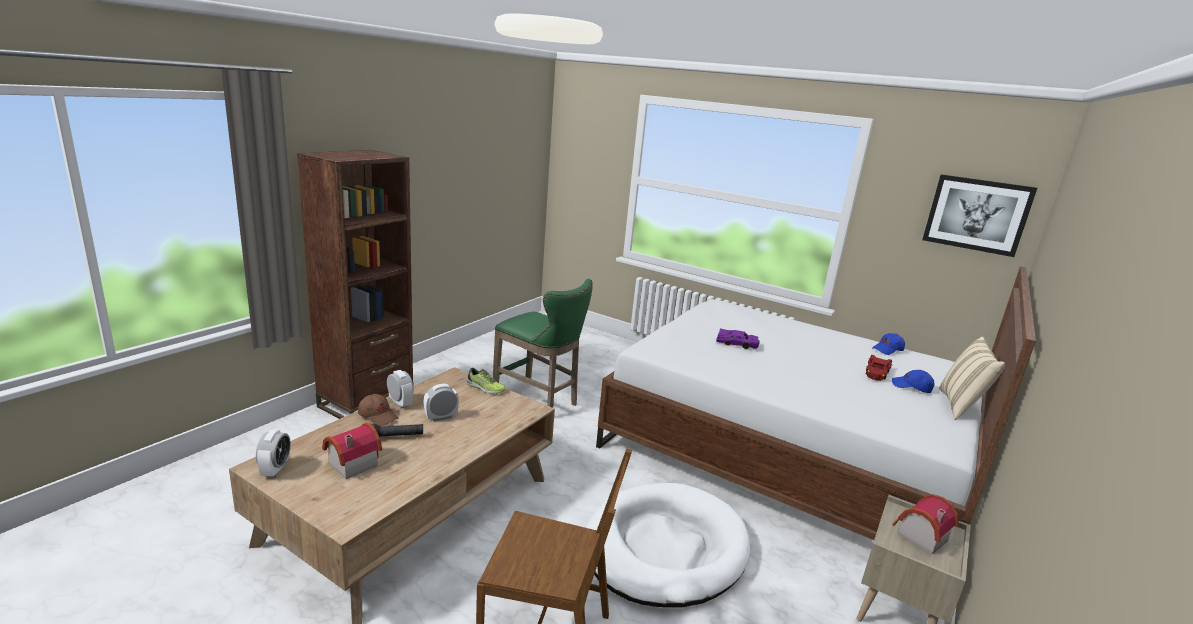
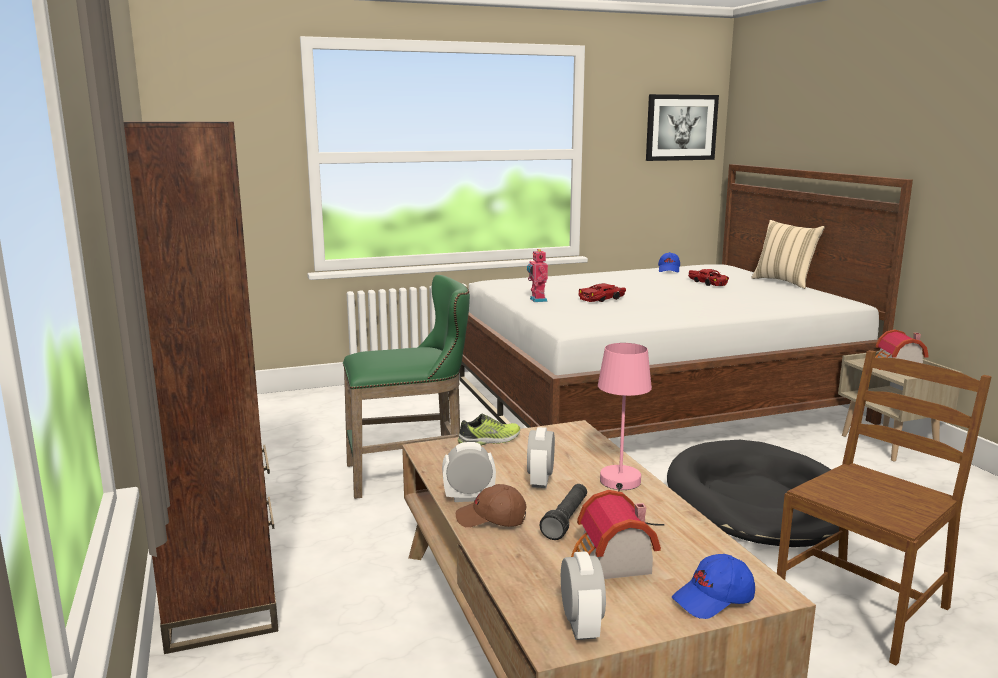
camera: 50 degrees left, 5 degrees down
(275, 470) = (581, 626): alarm clock -> alarm clock turned 45 degrees clockwise
(378, 416) = (491, 519): brown cap -> brown cap turned 150 degrees counterclockwise
(456, 445) = (622, 487): none -> pink table lamp
(664, 548) = (757, 501): white dog bed -> black dog bed
(691, 325) = (537, 300): none -> toy robot
(736, 344) = (602, 299): purple toy car -> red toy car
(911, 387) = (742, 282): blue cap -> blue cap (714, 599)

